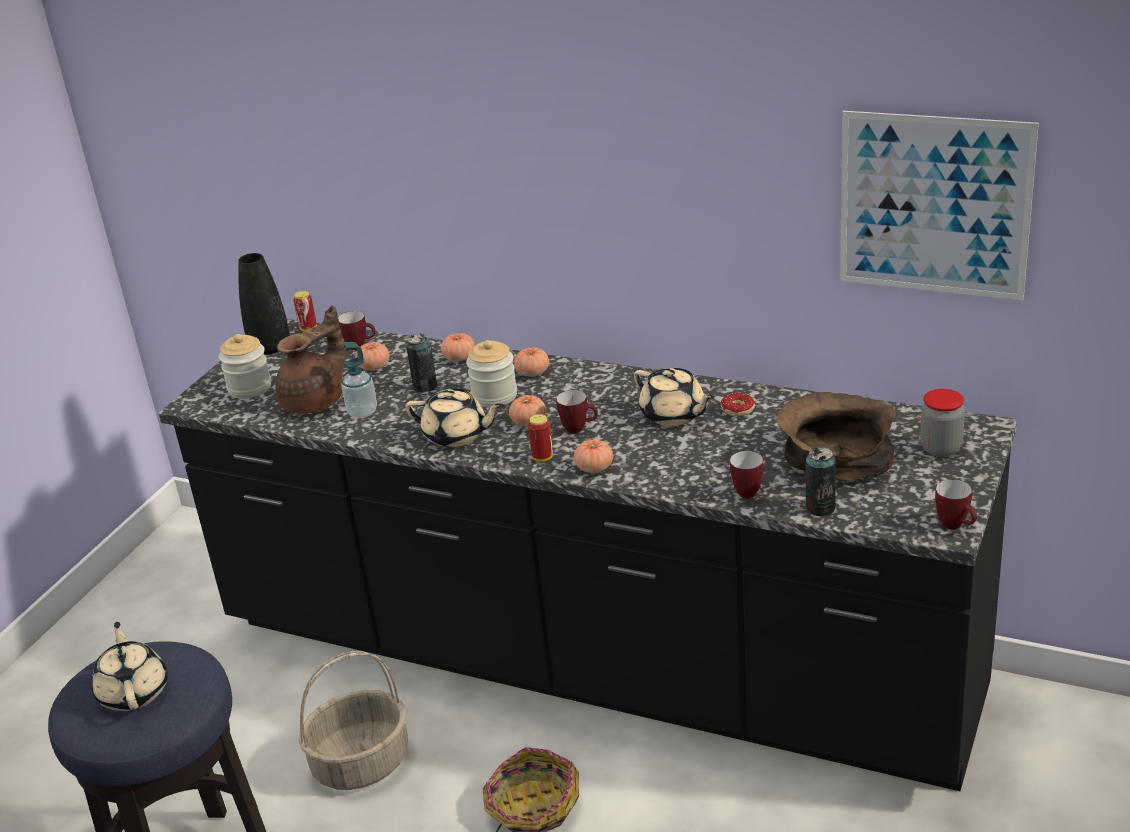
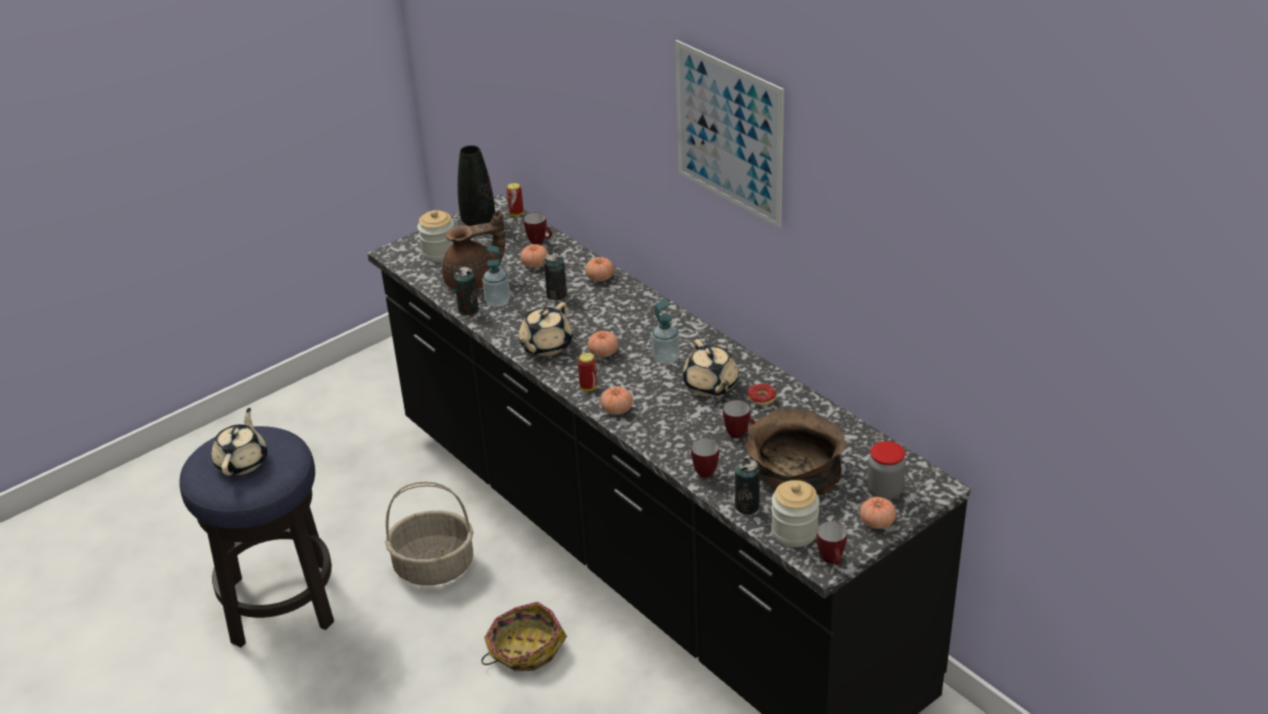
camera: 25 degrees right, 5 degrees up
(334, 429) = (468, 310): none -> can
(456, 435) = (545, 346): beige teapot -> beige teapot turned 75 degrees clockwise
(494, 396) = (598, 321): jar -> jar (794, 532)
(532, 373) = (641, 310): tomato -> tomato (877, 522)
(579, 429) = (633, 372): mug -> mug (740, 435)
(602, 406) = (666, 358): none -> soap dispenser
(934, 205) = (928, 287): picture -> picture (728, 133)

